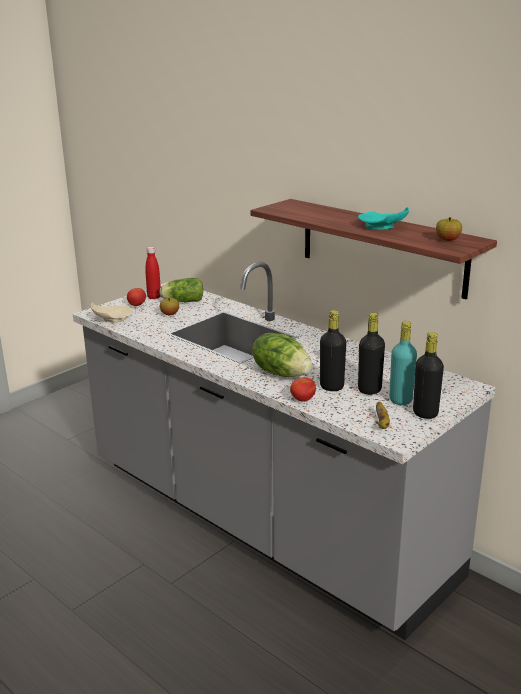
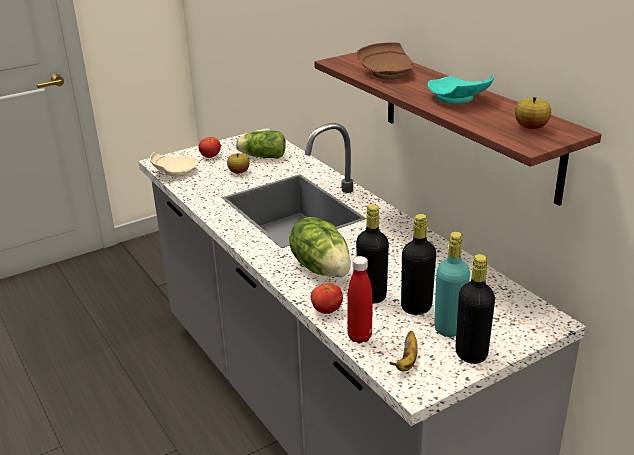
camera: 15 degrees right, 5 degrees up
(154, 297) = (234, 148): red bottle -> red bottle (359, 337)
(316, 214) = (387, 73): none -> brown plate

